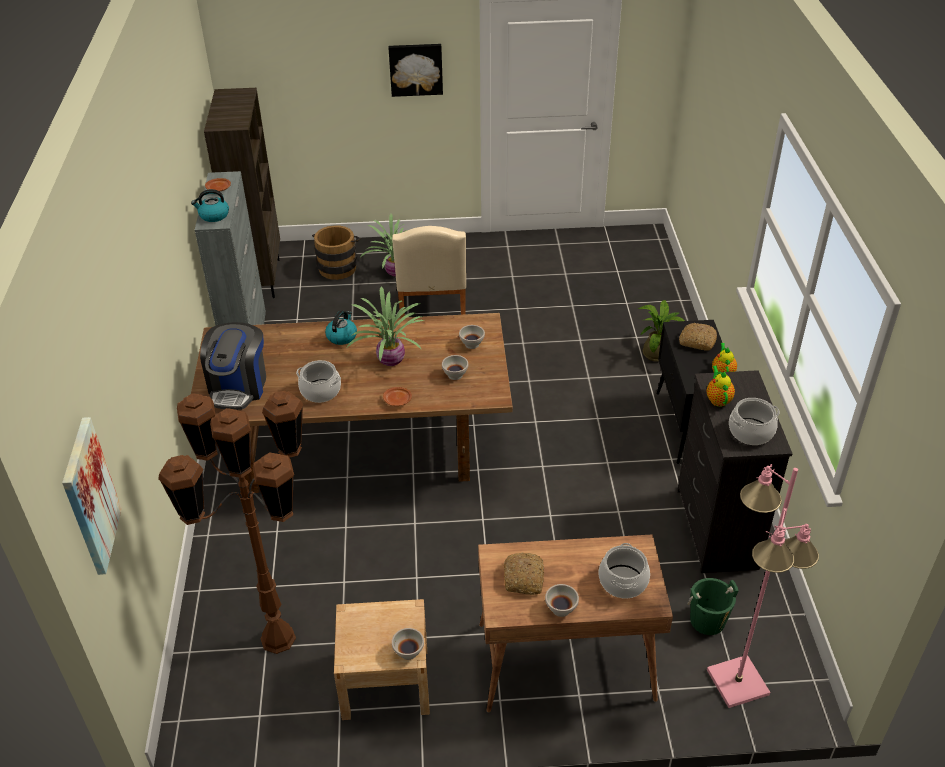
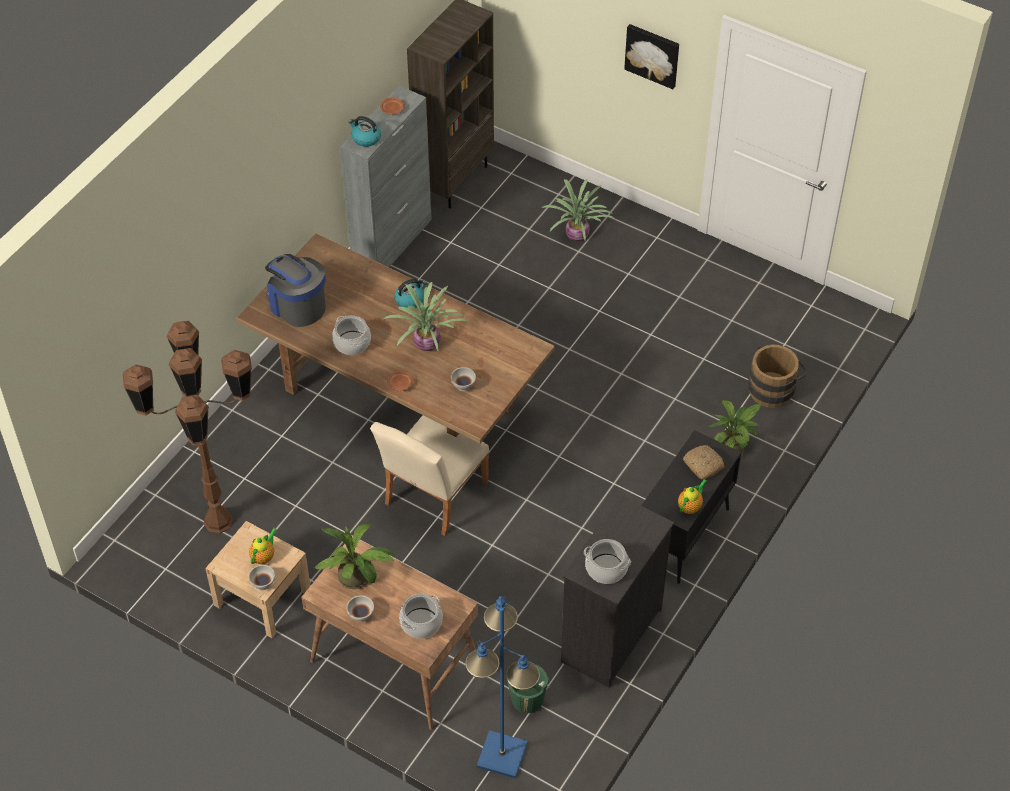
camera: 35 degrees right, 10 degrees up
(90, 497) = (72, 366): picture -> none
(238, 387) = (297, 305): coffee machine -> coffee machine turned 90 degrees clockwise
(338, 266) = (532, 202): brown bucket -> brown bucket (774, 388)
(432, 315) = (569, 300): beige chair -> beige chair (432, 497)
(472, 344) = (502, 364): white bowl -> none
(524, 578) = (358, 579): bread -> potted plant
(718, 399) = (612, 527): teapot -> teapot (264, 556)
(738, 681) = (503, 754): pink floor lamp -> blue floor lamp

